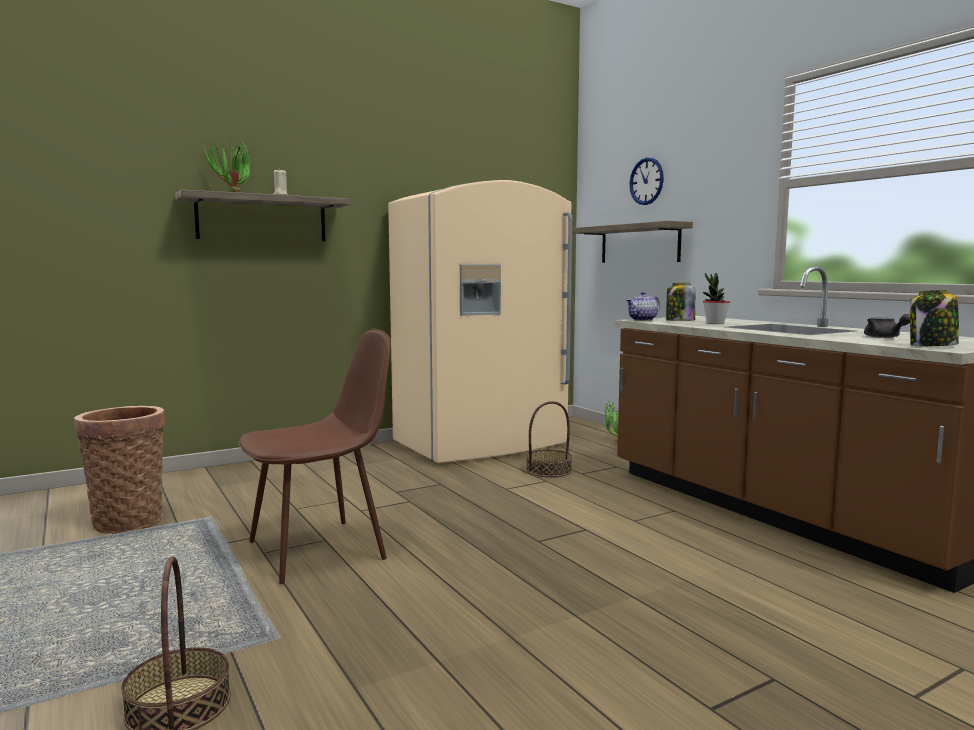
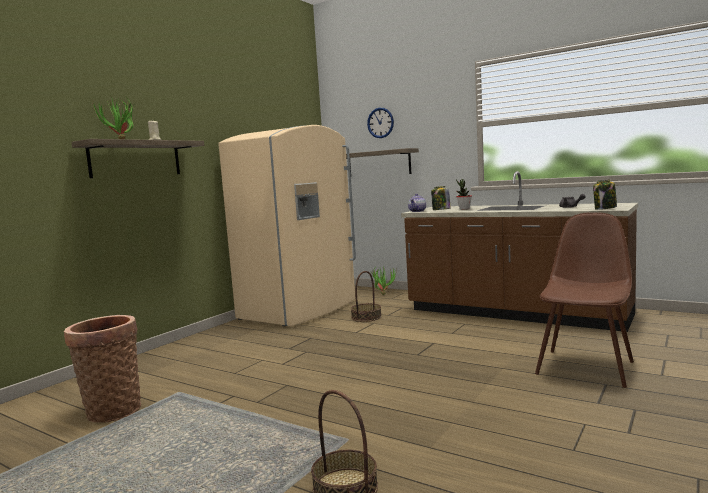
camera: 25 degrees left, 0 degrees up
(320, 549) = (293, 390): brown chair -> brown chair (585, 367)

